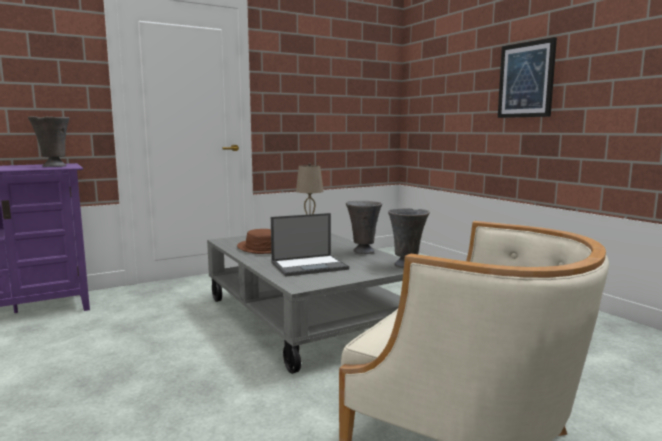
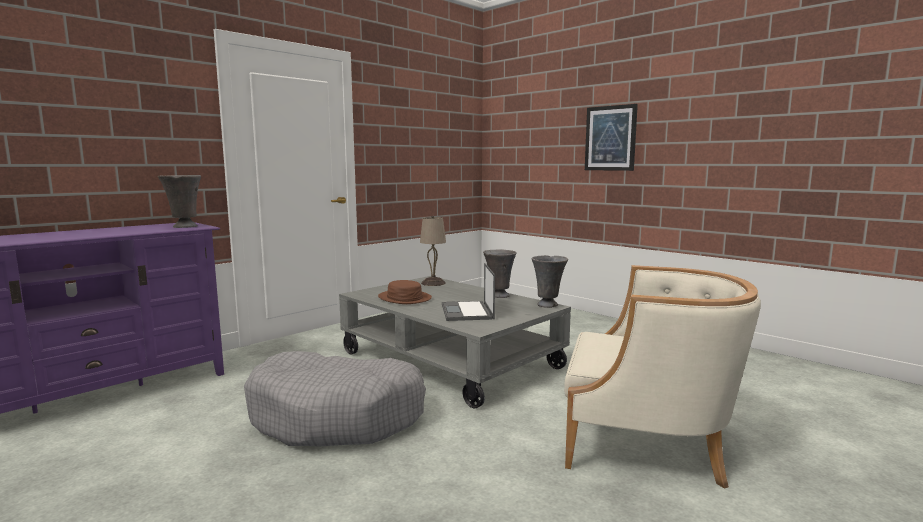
camera: 15 degrees left, 0 degrees up
(150, 364) = (338, 416): none -> grey dog bed
(310, 266) = (467, 312): laptop -> laptop turned 120 degrees clockwise

